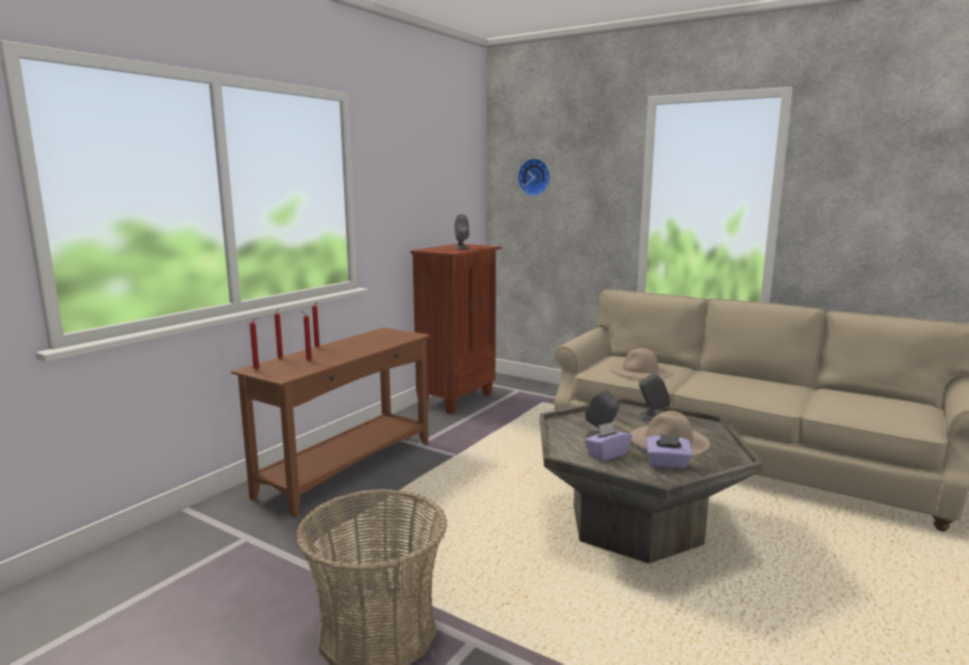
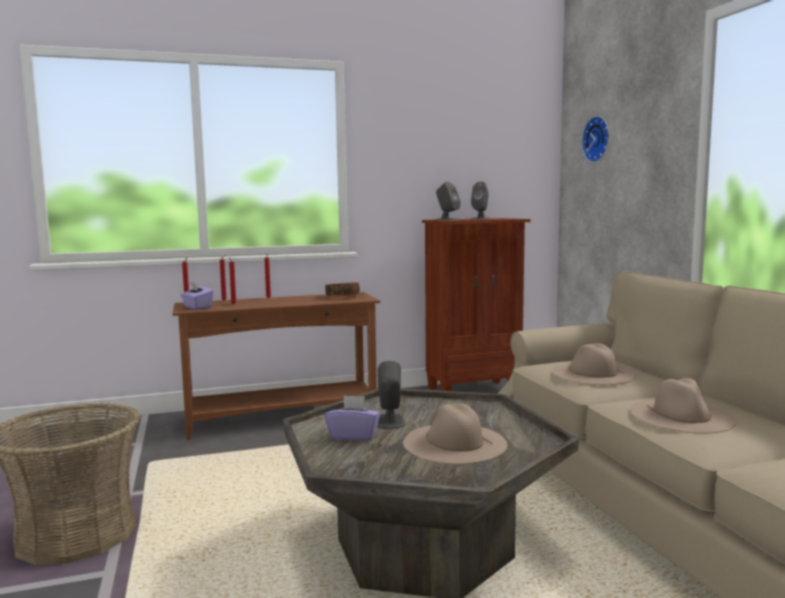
camera: 40 degrees right, 5 degrees down
(386, 335) = (343, 297): none -> bowl
(653, 416) = (500, 419): grey speaker -> grey speaker (447, 220)
(667, 464) = (387, 461): purple tissue box -> purple tissue box (197, 307)
(735, 388) = (681, 415): none -> beige hat

